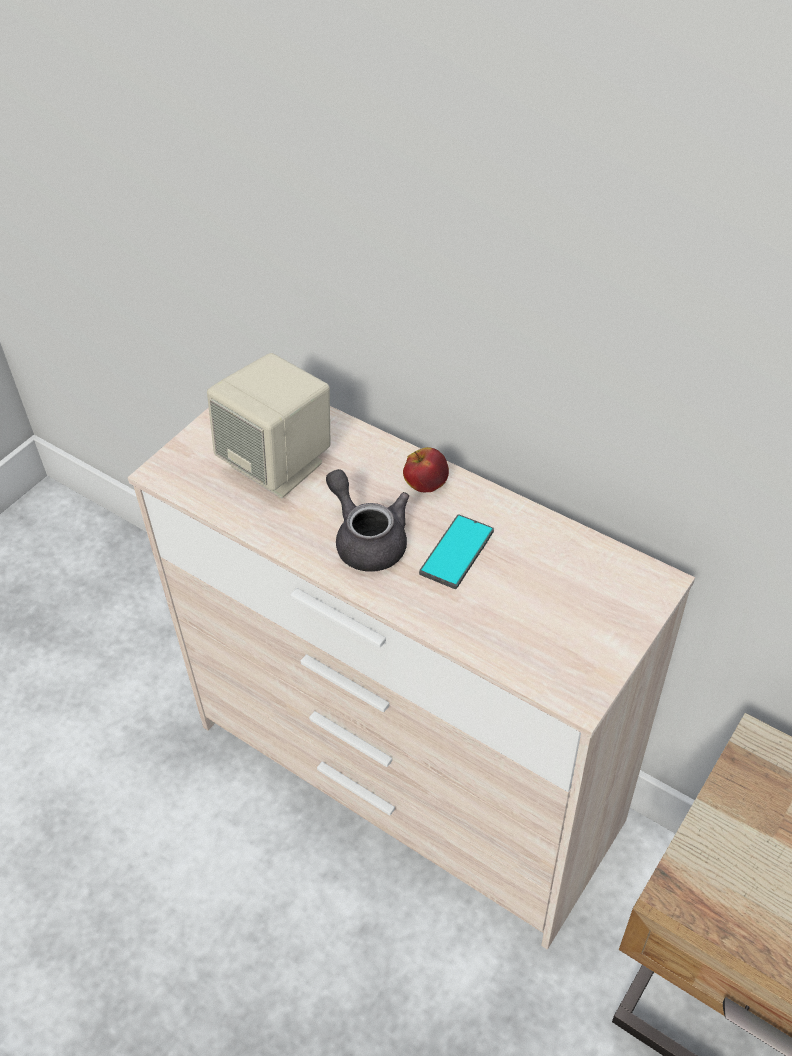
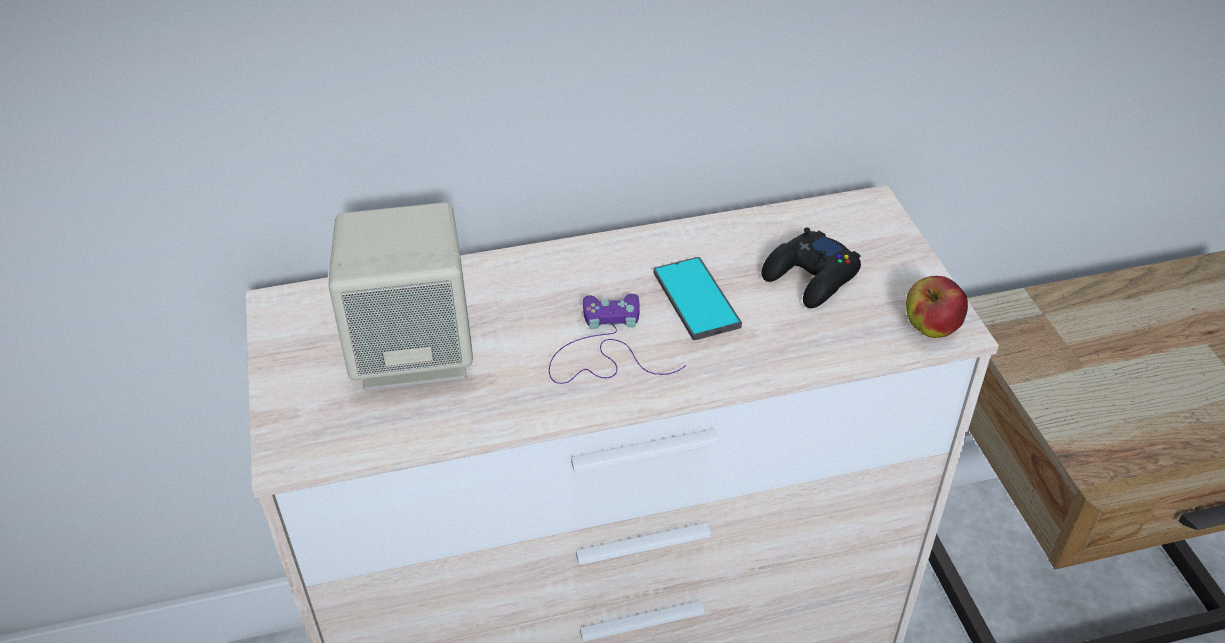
camera: 50 degrees left, 5 degrees down
(367, 539) = (604, 349): grey teapot -> purple game controller
(426, 485) = (585, 268): apple -> apple (930, 328)
(543, 594) = (811, 277): none -> black game controller

